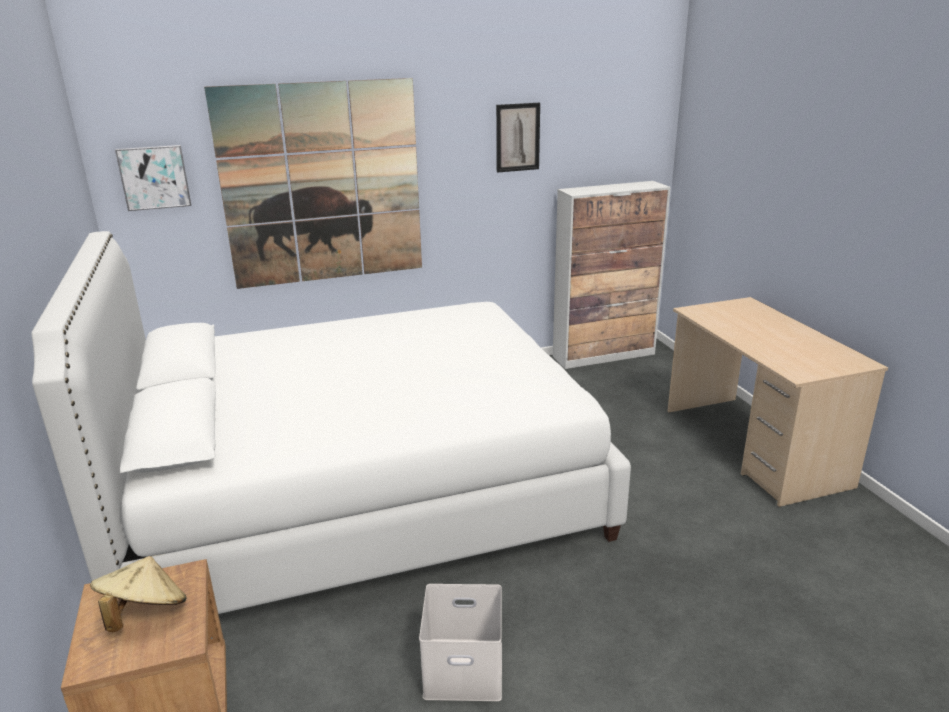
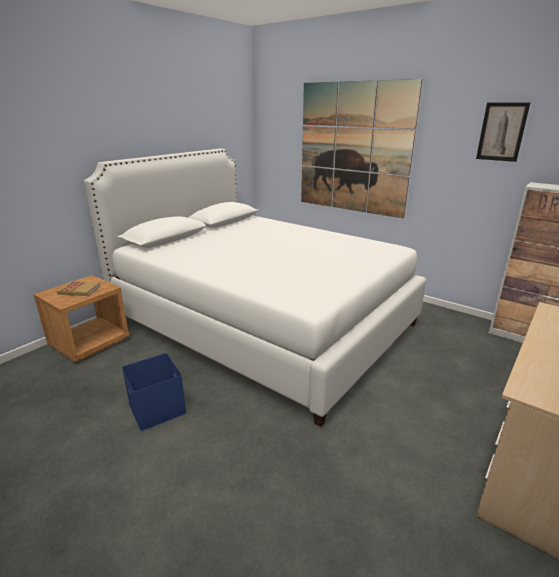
camera: 55 degrees right, 0 degrees up
(144, 613) = (79, 290): beige hat -> book
(154, 177) = (277, 132): picture -> none
(462, 670) = (156, 408): white storage box -> blue storage box

